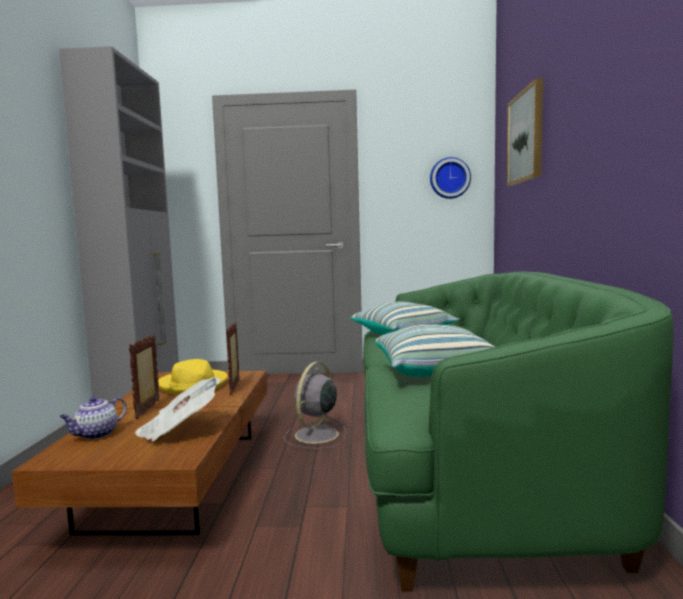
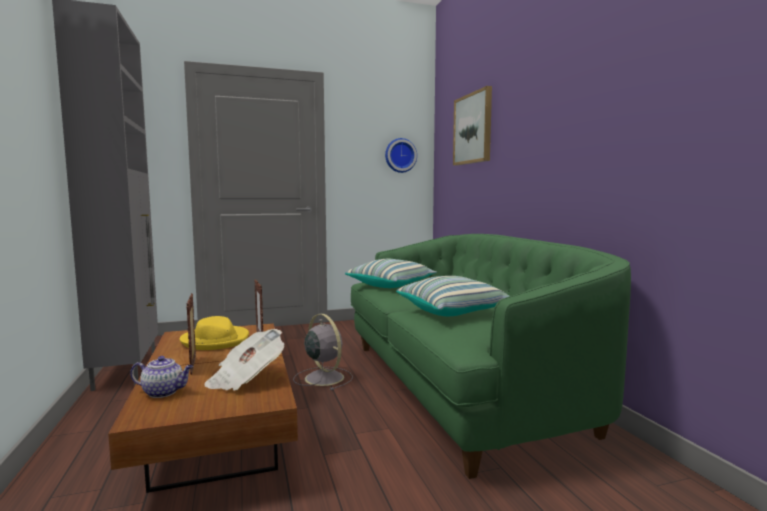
camera: 20 degrees left, 0 degrees up
(96, 435) = (164, 392): teapot -> teapot turned 105 degrees counterclockwise
(315, 435) = (323, 377): grey fan -> grey fan turned 135 degrees clockwise

